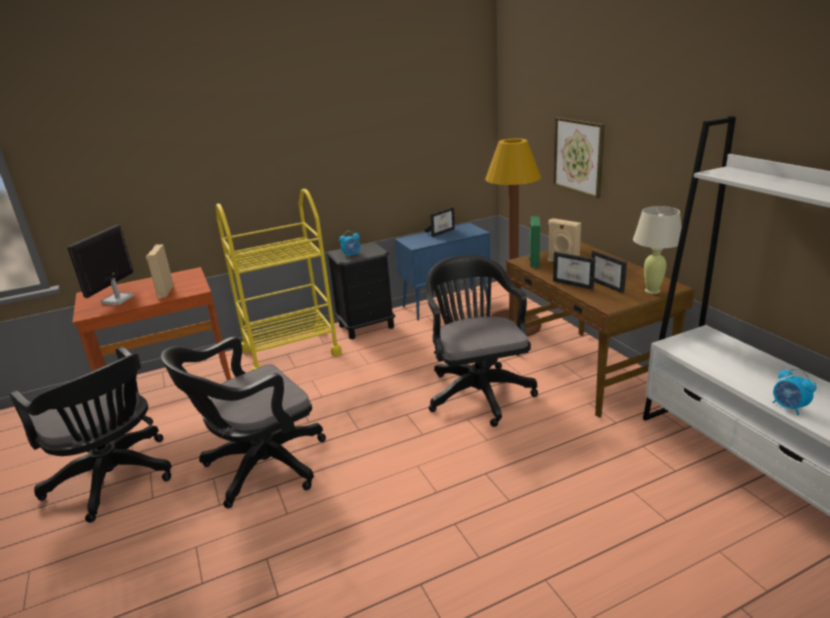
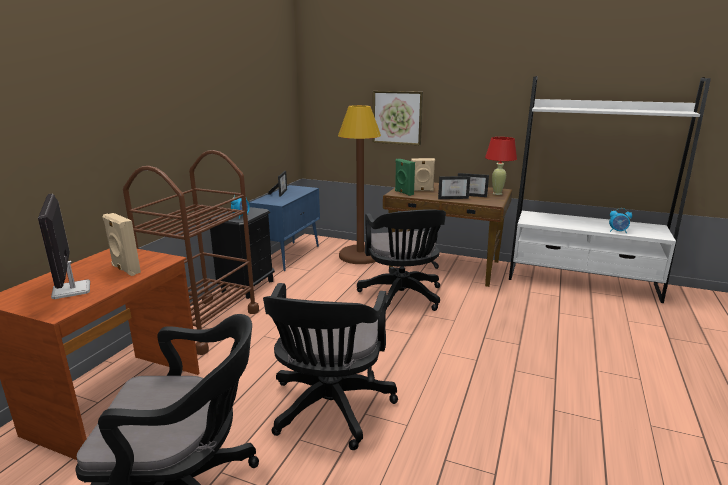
camera: 45 degrees left, 5 degrees down
(291, 352) = (205, 324): yellow cart -> brown cart
(477, 391) = (402, 298): black office chair -> black office chair turned 135 degrees counterclockwise
(652, 291) = (497, 193): beige table lamp -> red table lamp

